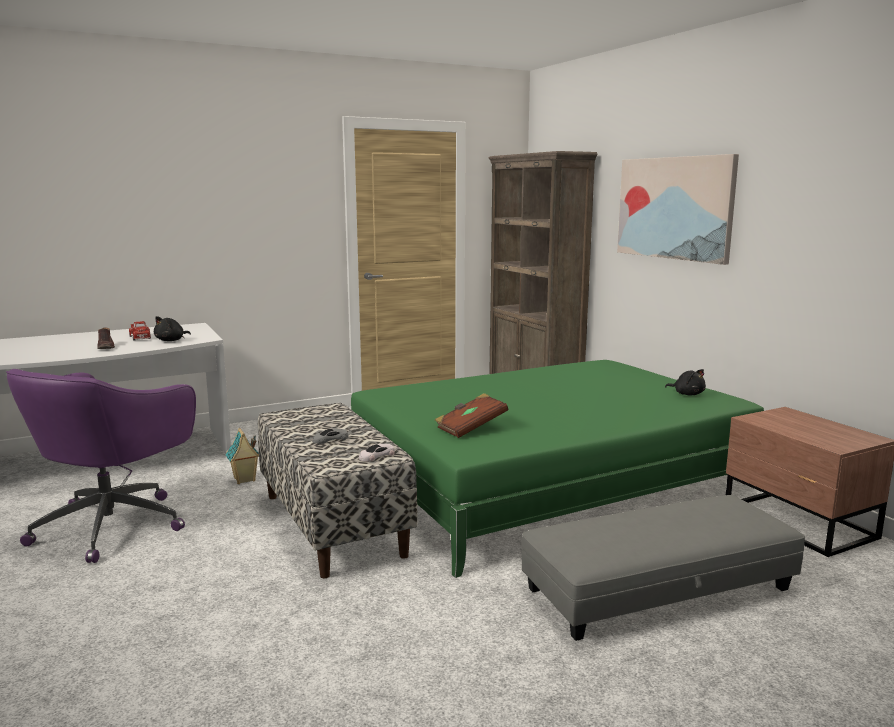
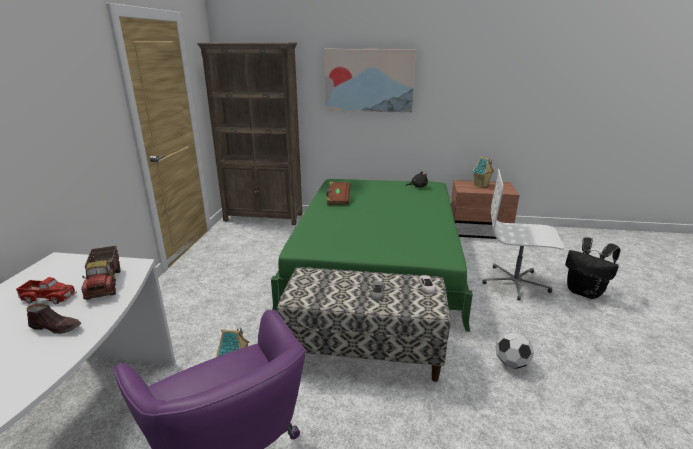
camera: 55 degrees left, 10 degrees up
(171, 340) = (105, 283): black plush toy -> toy truck
(414, 622) = (511, 364): none -> football
(470, 428) = (408, 245): brown book -> brown book (338, 199)
(658, 589) = (515, 283): grey ottoman -> white office chair
(751, 667) = (585, 292): none -> black backpack
(809, 425) = (481, 185): none -> toy house

